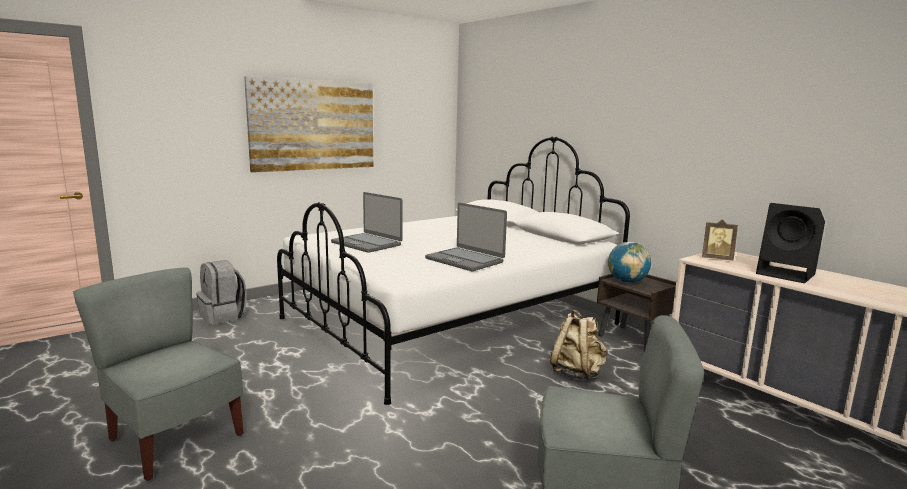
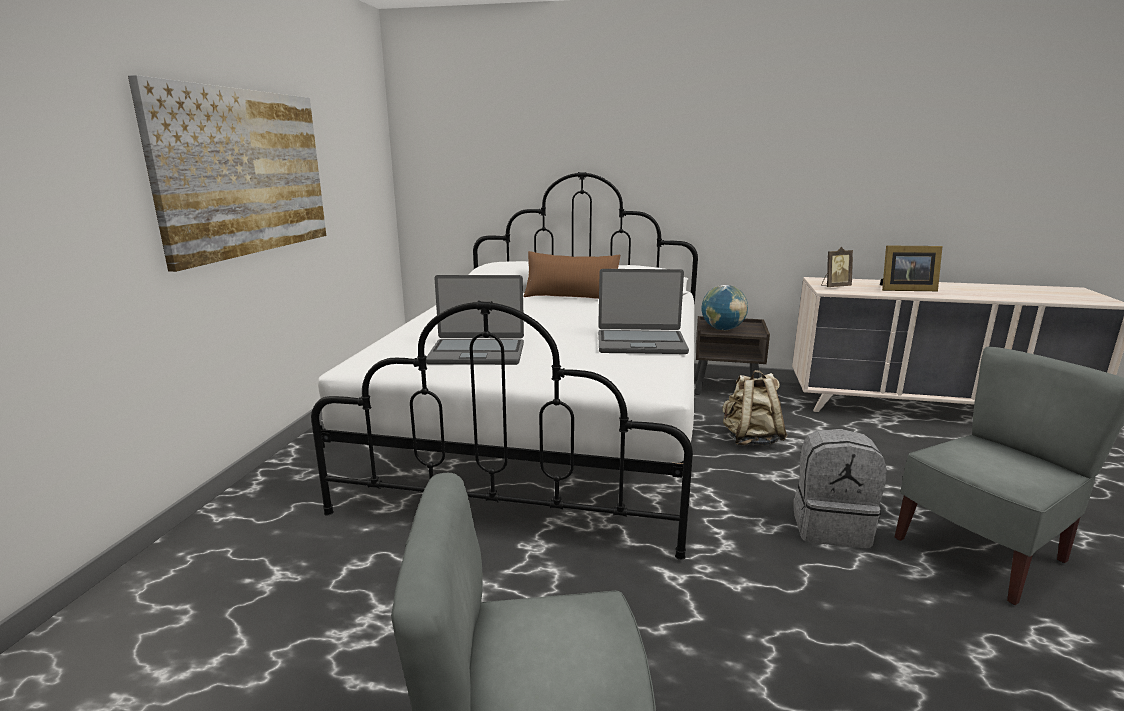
camera: 40 degrees left, 5 degrees up
(223, 316) = (208, 553): grey backpack -> grey backpack (830, 527)
(509, 230) = (571, 297): none -> brown pillow
(787, 274) = (904, 289): black speaker -> picture frame

